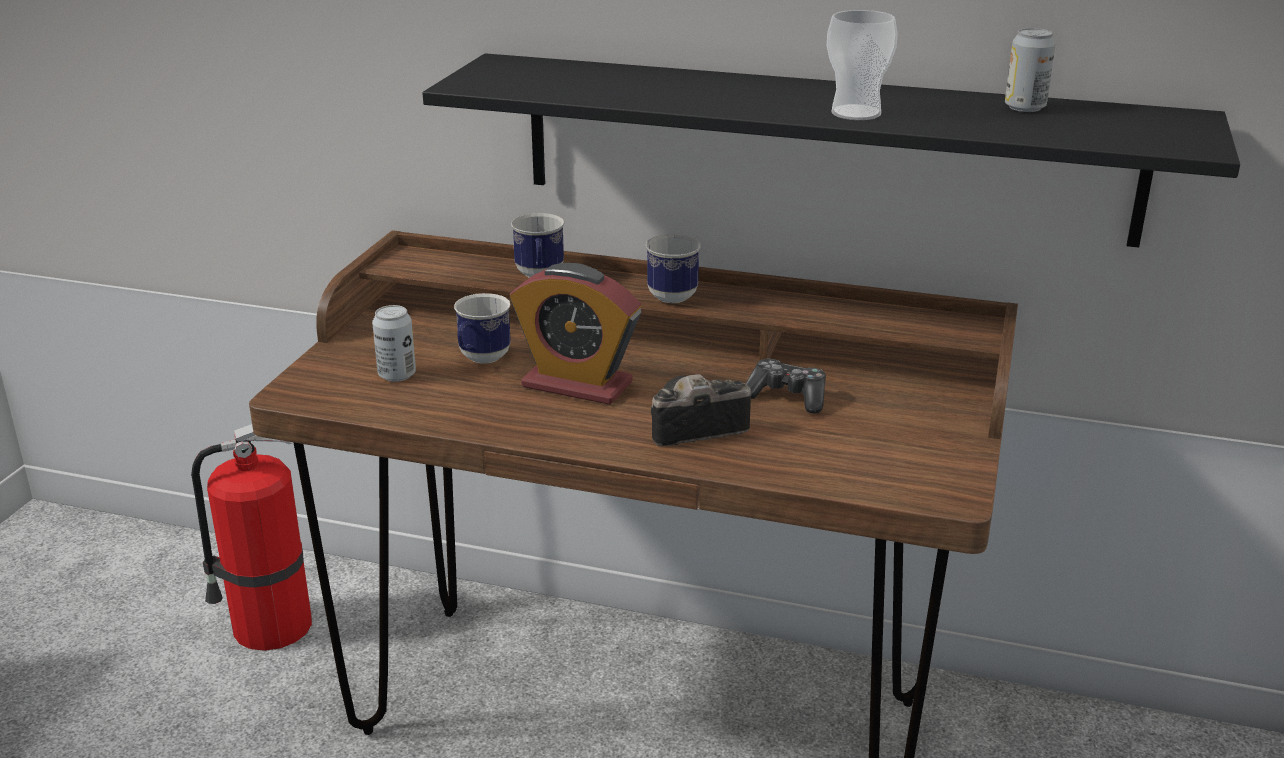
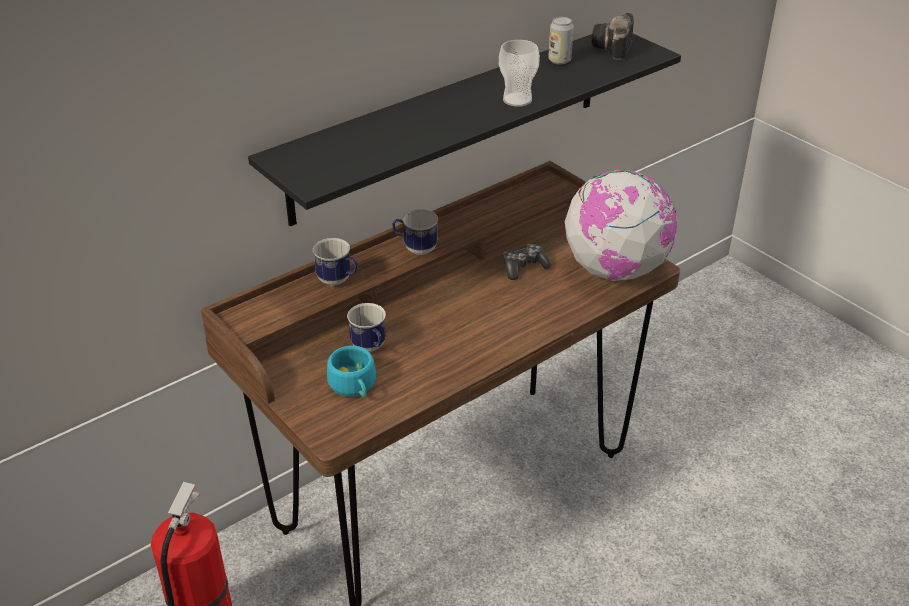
camera: 55 degrees left, 10 degrees up
(397, 375) = (354, 386): can -> turquoise cup
(577, 384) = (439, 326): alarm clock -> none
(691, 429) = (525, 310): camera -> camera (614, 49)
(891, 466) = (616, 270): none -> globe

